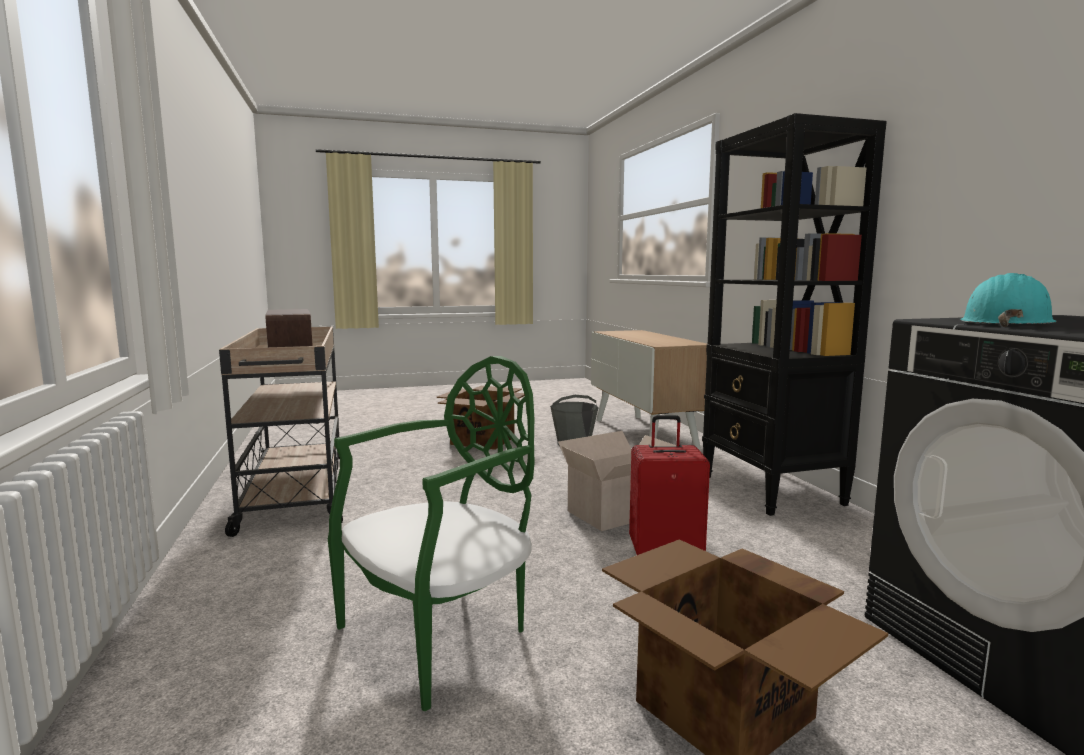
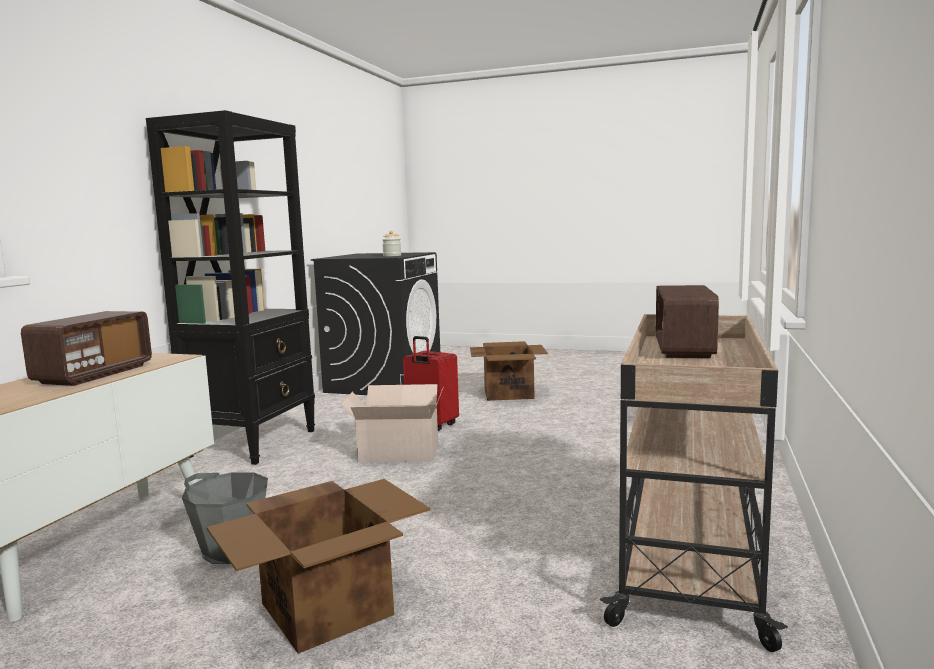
camera: 145 degrees left, 0 degrees up
(441, 635) = (592, 422): green chair -> none
(647, 338) = (94, 374): none -> radio
(1004, 323) = (392, 256): turquoise hard hat -> jar

